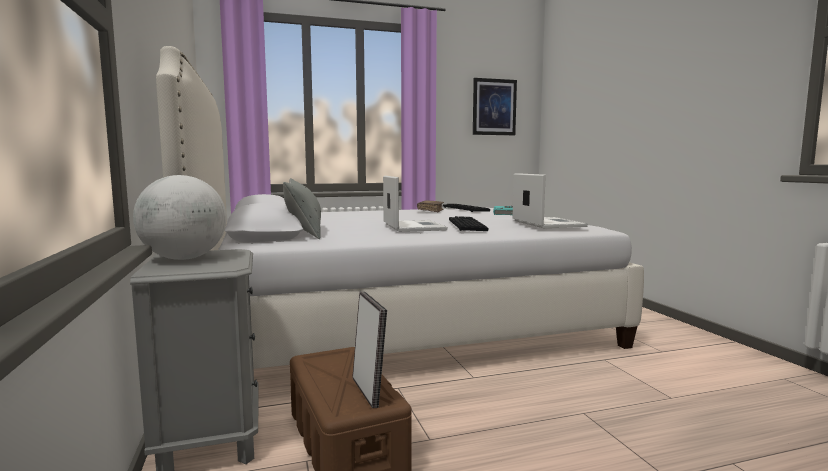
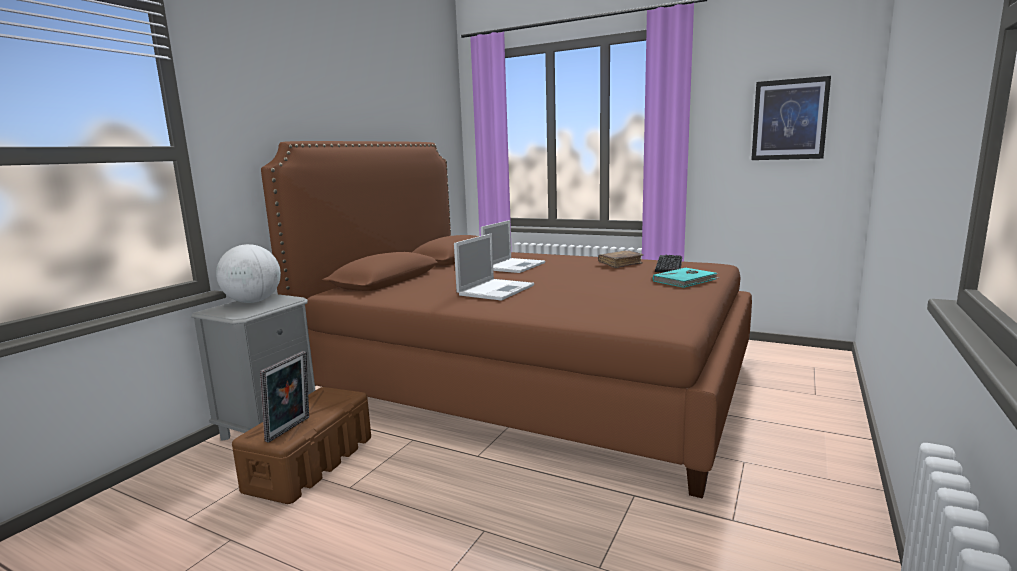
camera: 45 degrees right, 5 degrees up
(304, 231) = (413, 281): grey pillow -> none
(395, 323) = (529, 381): white bed -> brown bed
(465, 225) = (538, 296): keyboard -> none
(547, 223) = (622, 309): laptop -> laptop (514, 266)

